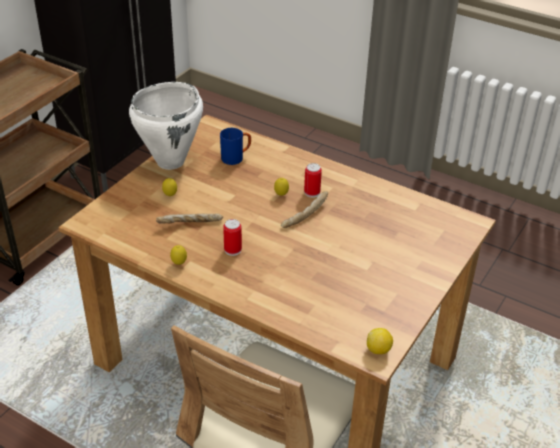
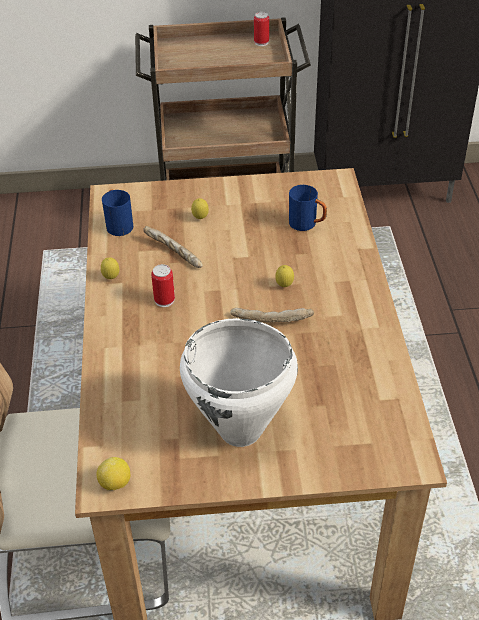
camera: 55 degrees right, 5 degrees up
(124, 234) = (118, 224): none -> blue mug
(171, 162) = (250, 190): white cooking pot -> white cooking pot (241, 431)
(312, 193) = (314, 305): can -> can (261, 42)

